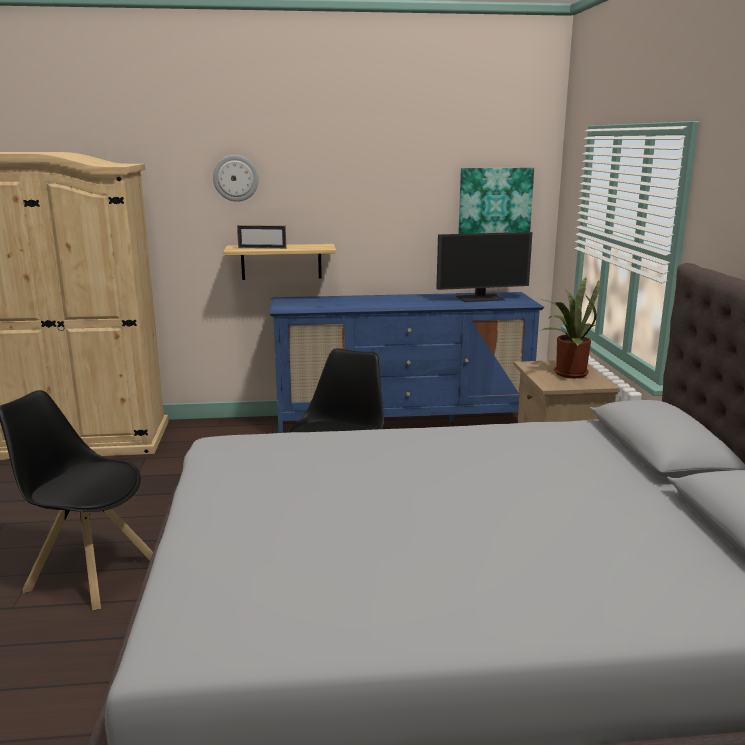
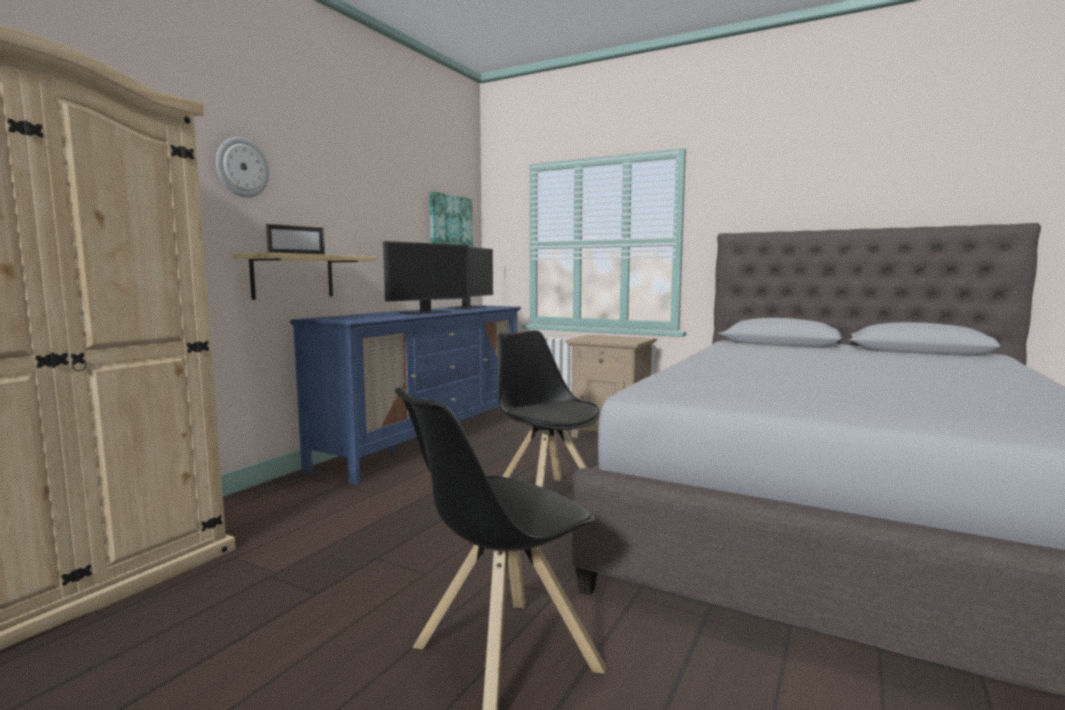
camera: 55 degrees left, 10 degrees down
(395, 303) = (426, 312): none -> monitor
(567, 373) = (611, 338): potted plant -> none

